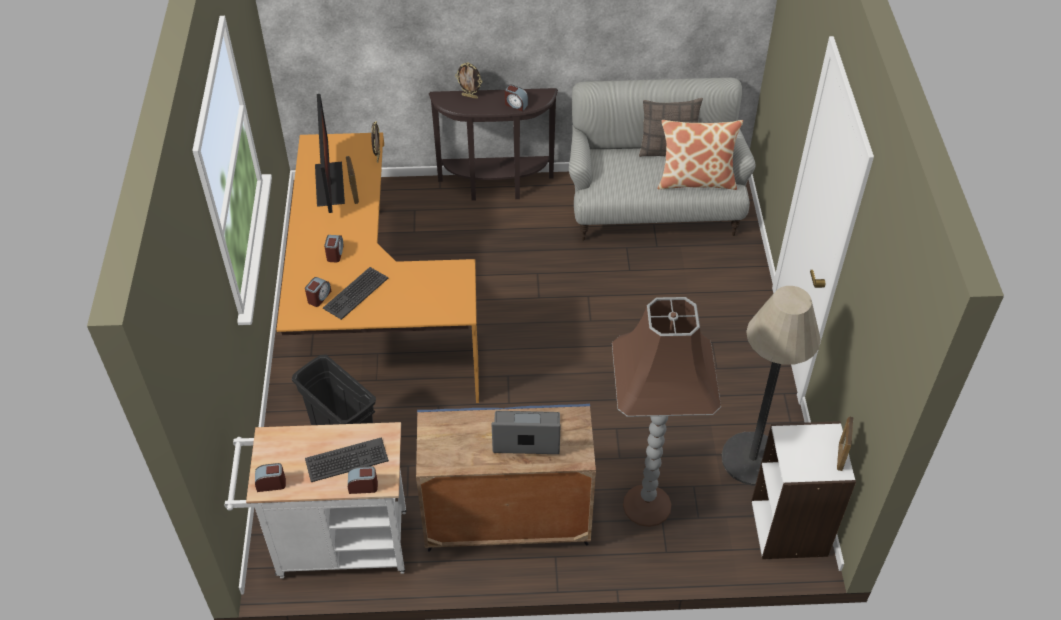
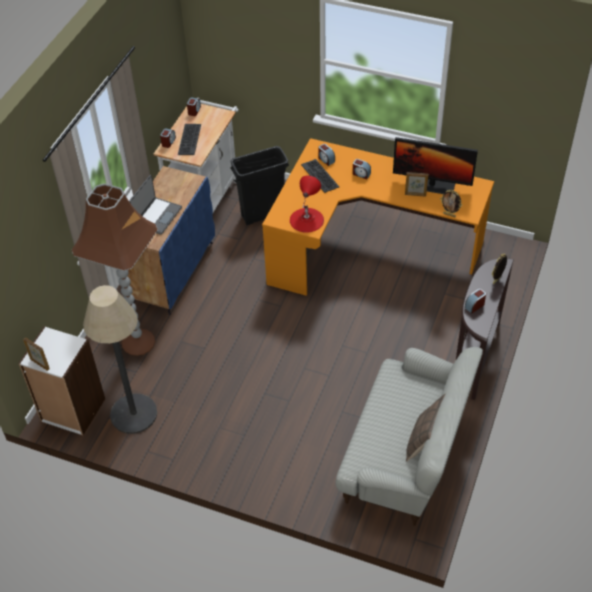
camera: 115 degrees right, 0 degrees up
(447, 280) = (306, 220): none -> red table lamp
(696, 180) = (375, 445): pillow -> none

